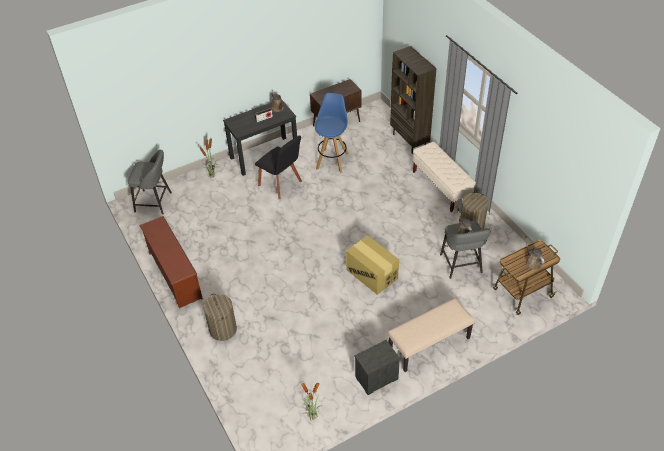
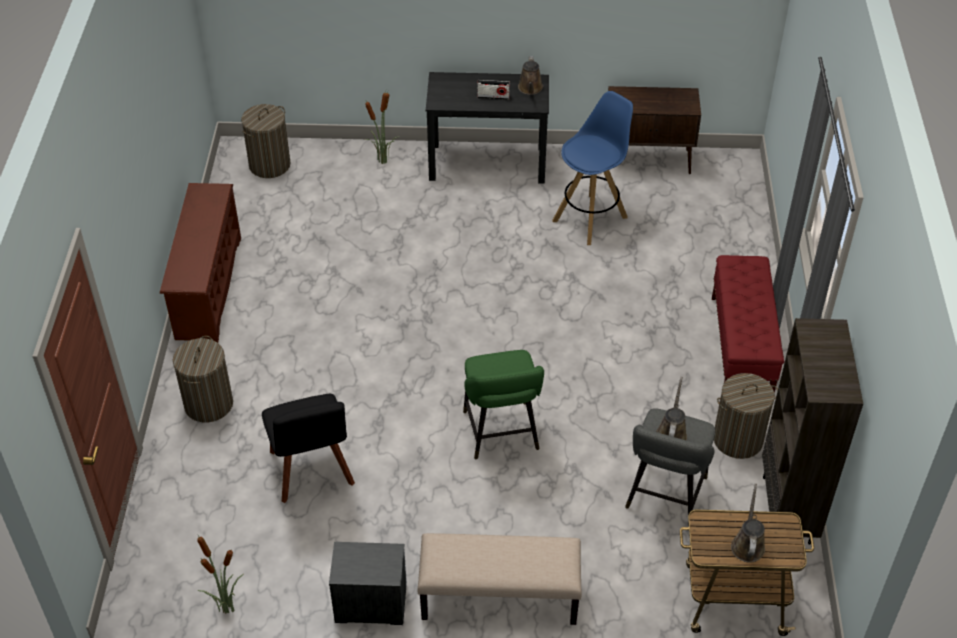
camera: 30 degrees right, 0 degrees up
(155, 202) = (269, 165): grey stool -> laundry basket
(281, 184) = (476, 221): black chair -> black chair (312, 472)
(372, 274) = (501, 434): cardboard box -> green stool
(409, 141) = (751, 243): brown bookcase -> brown bookcase (787, 510)
(441, 187) = (741, 347): beige bench -> red bench

